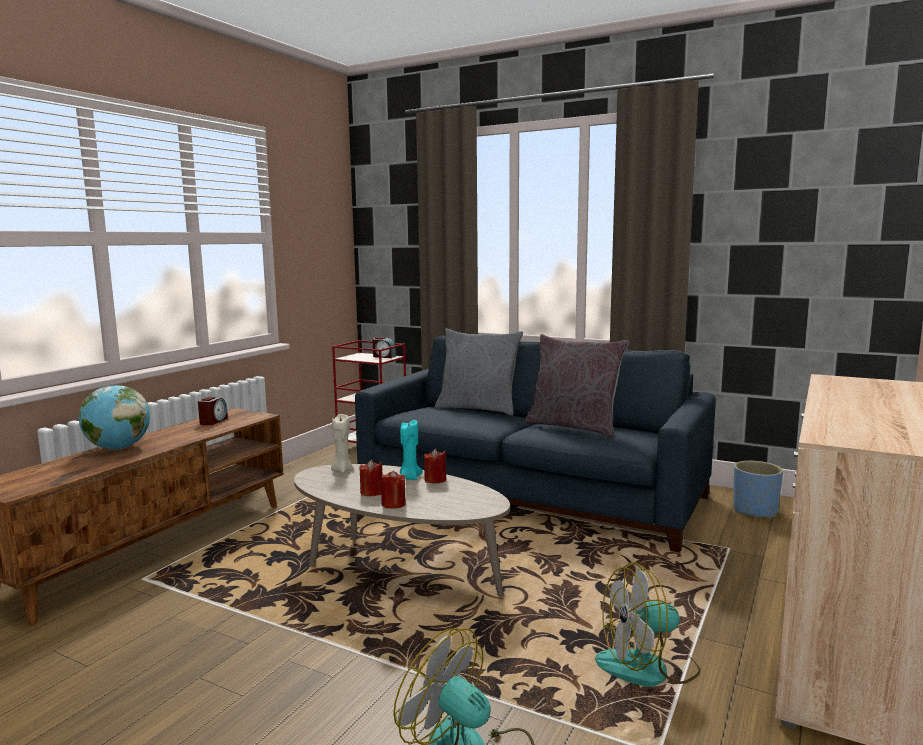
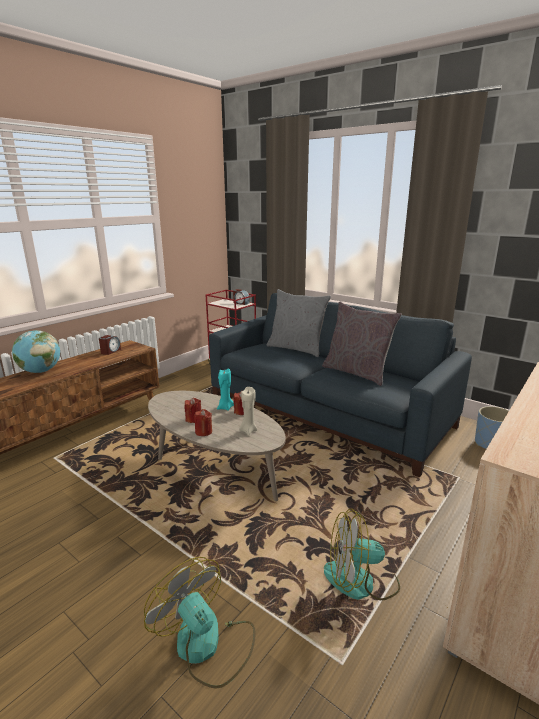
camera: 10 degrees right, 10 degrees up
(342, 470) = (183, 396): beige candle -> beige candle (248, 430)

